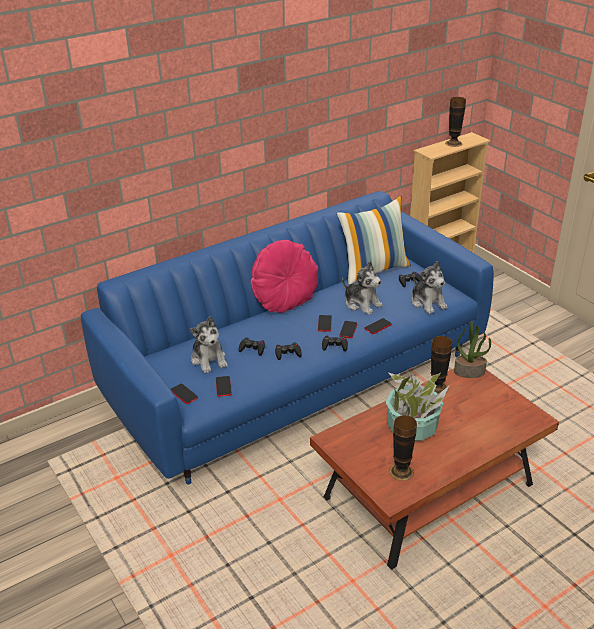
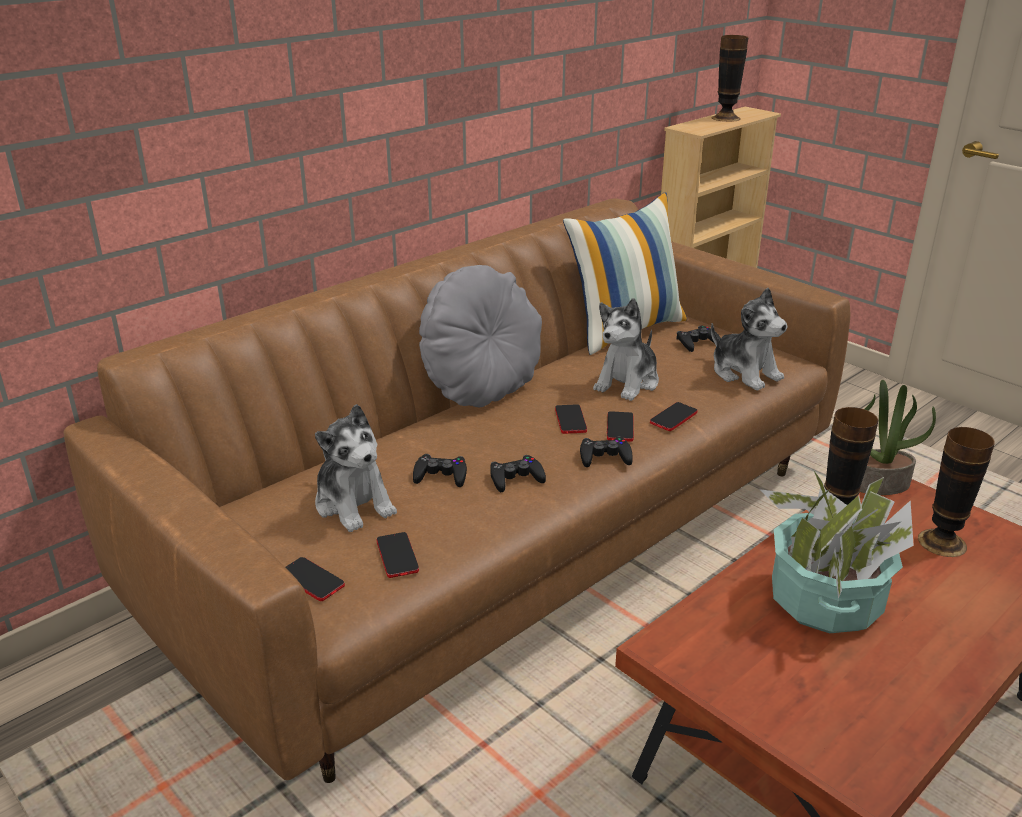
camera: 10 degrees left, 5 degrees down
(285, 303) = (482, 392): pink pillow -> grey pillow
(297, 379) = (510, 538): blue sofa -> brown sofa
(362, 304) = (627, 382): plush toy -> plush toy turned 90 degrees clockwise
(401, 471) = (852, 707): vase -> vase (942, 542)

